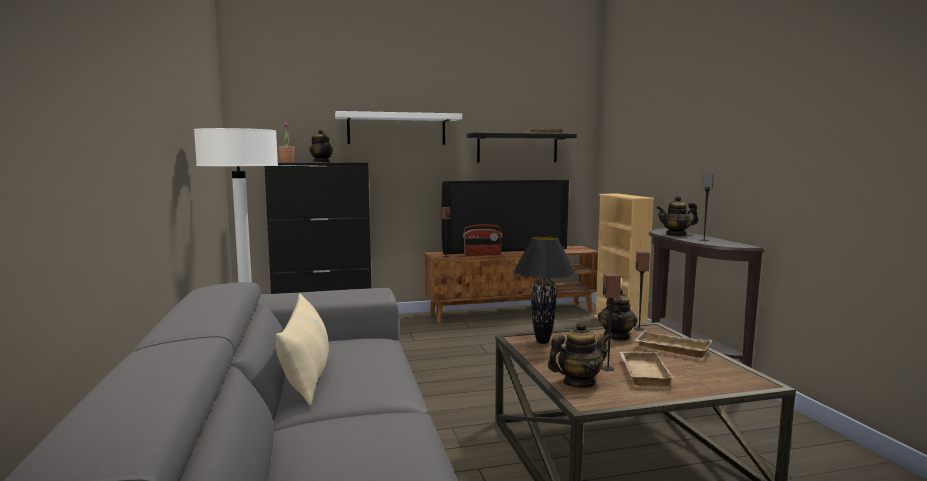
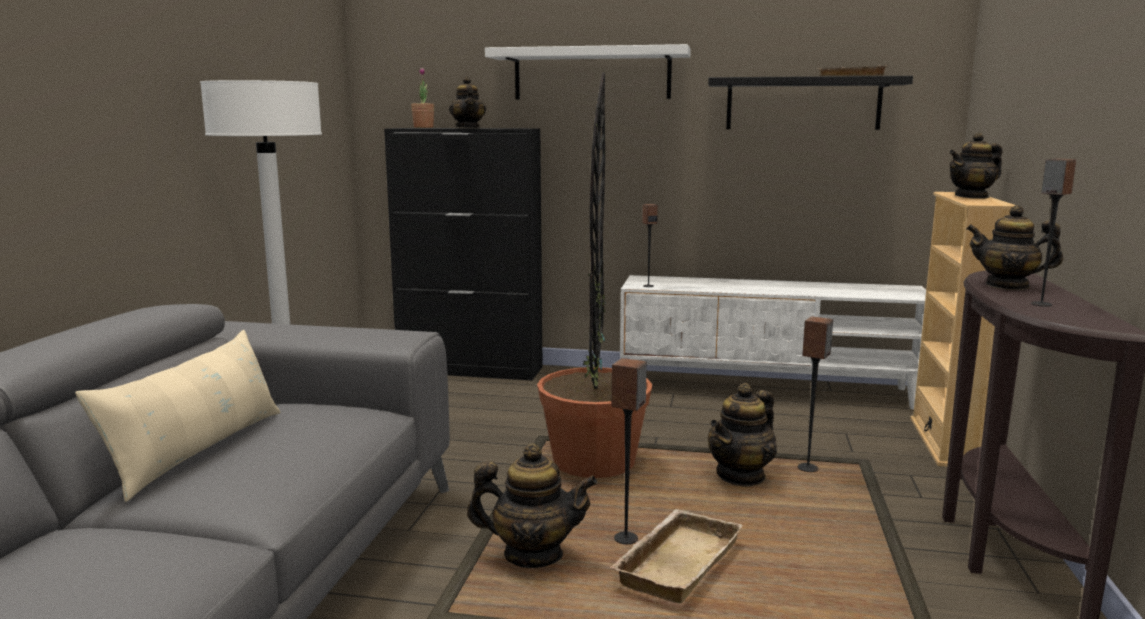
camera: 25 degrees right, 5 degrees up
(482, 254) = (712, 287): radio -> none
(505, 250) = (765, 282): television -> none
(512, 312) = (767, 389): brown tv stand -> white tv stand
(542, 341) = (594, 461): black table lamp -> potted plant
(624, 195) = (972, 197): none -> teapot
(670, 349) = (806, 523): beige tray -> none

